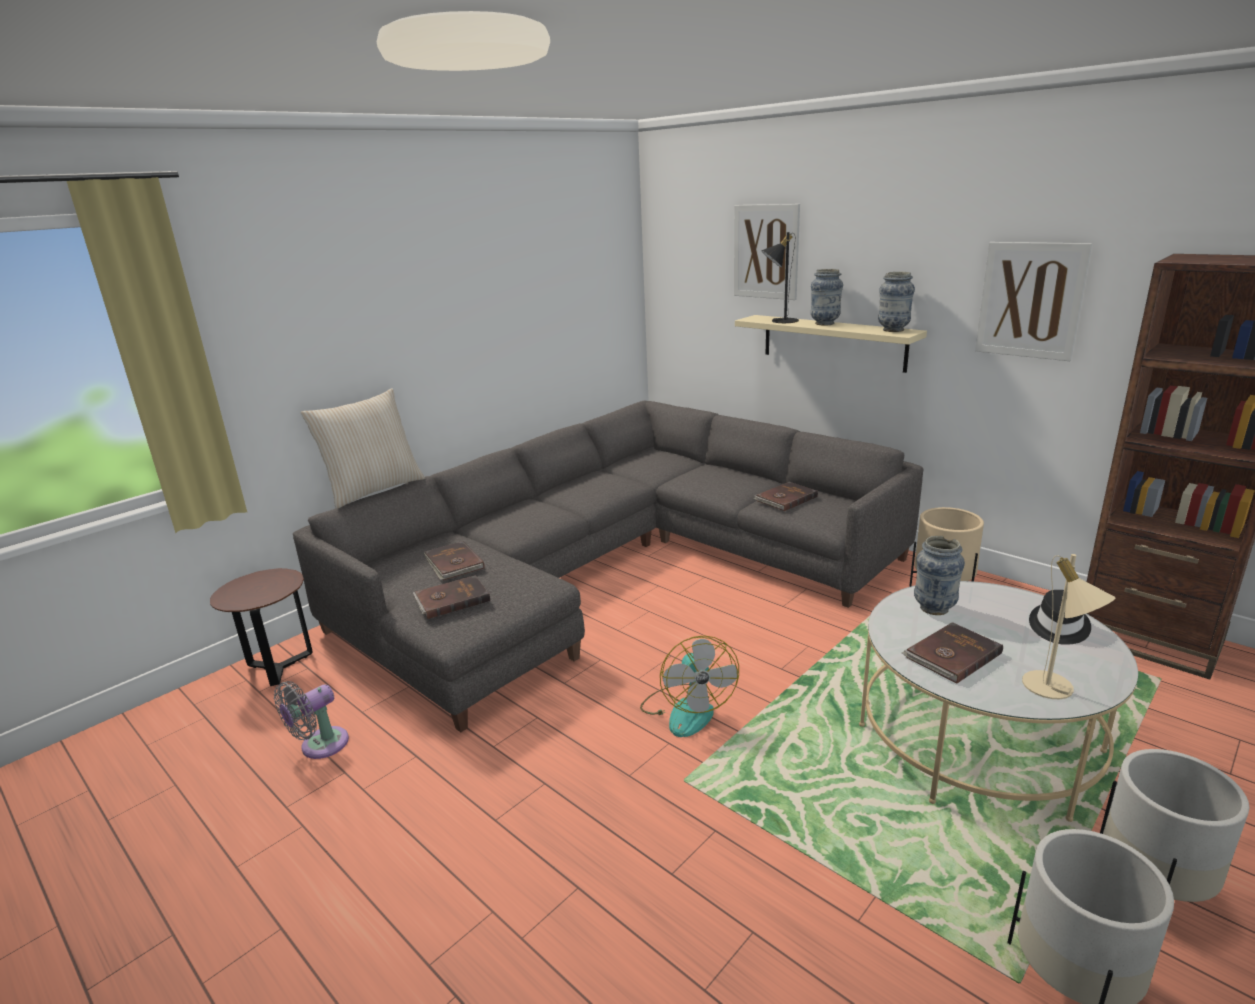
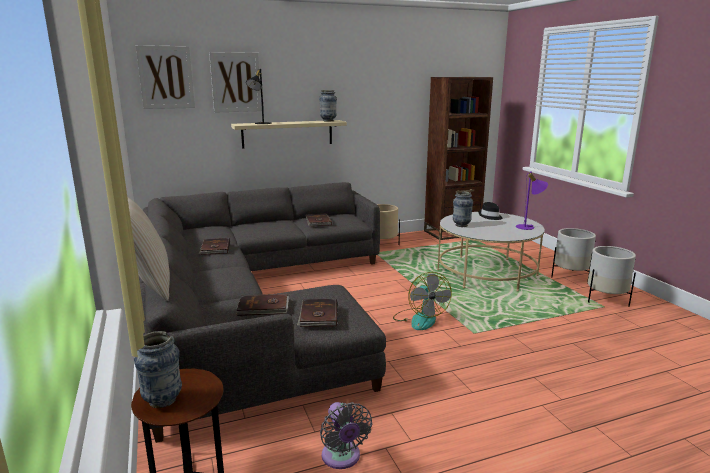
camera: 65 degrees left, 5 degrees down
(687, 709) = (420, 319): fan -> fan turned 60 degrees clockwise
(825, 323) = (288, 122): vase -> vase (163, 400)
(951, 655) = (497, 232): brown book -> brown book (215, 248)
(1030, 300) = (383, 100): picture -> picture (166, 77)
(1055, 690) = (528, 227): beige table lamp -> purple table lamp

